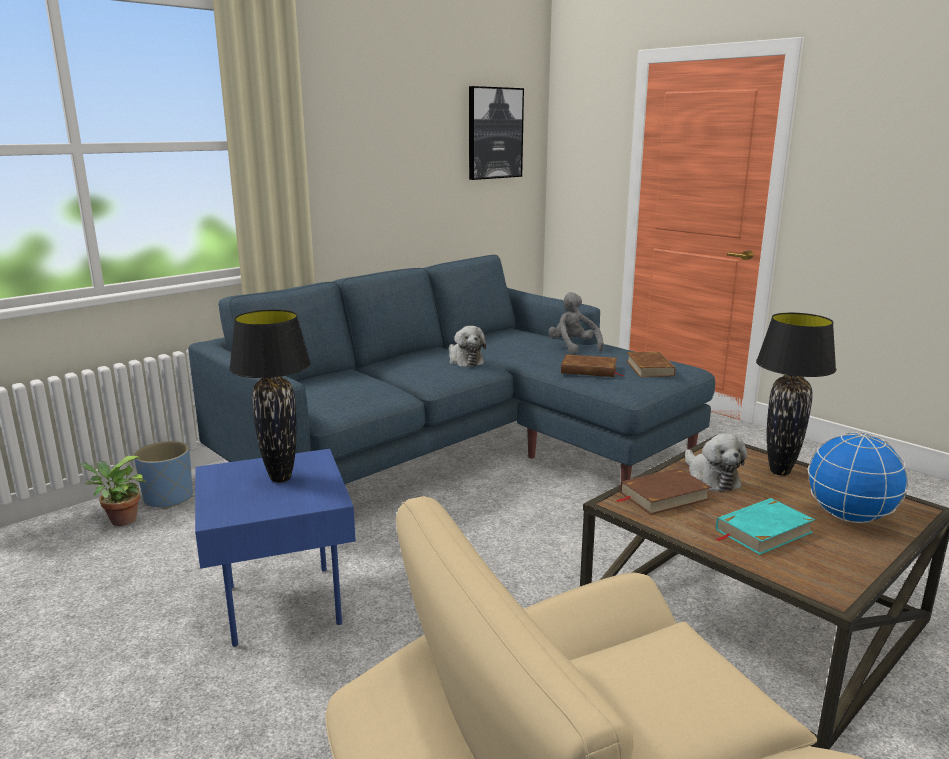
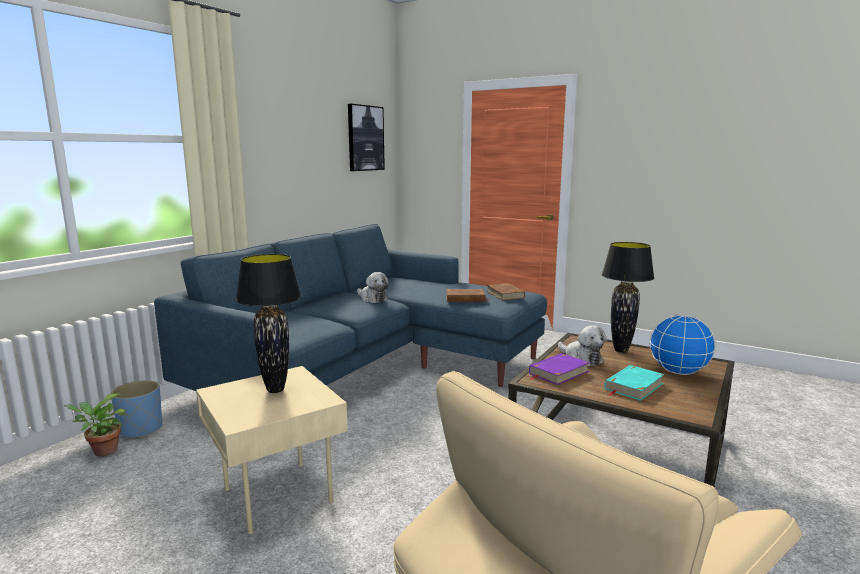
camera: 15 degrees left, 5 degrees down
(279, 603) = (274, 495): blue side table -> beige side table
(573, 347) = (444, 285): grey plush toy -> none
(663, 496) = (558, 372): brown book -> purple book

